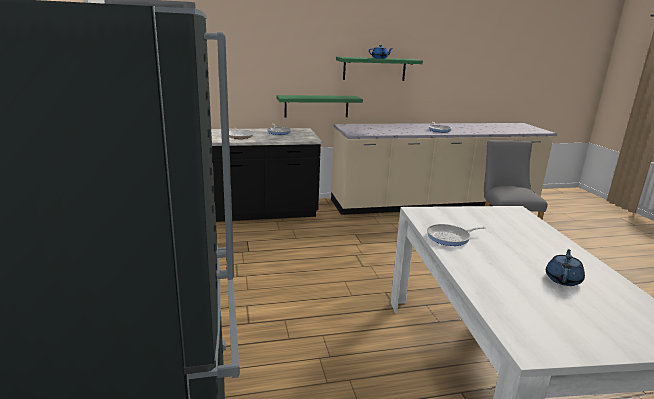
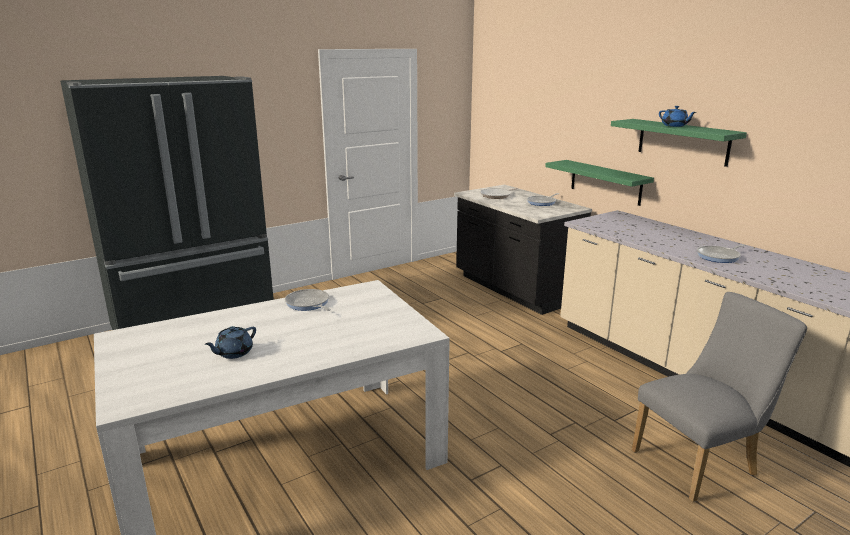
camera: 70 degrees right, 0 degrees up
(563, 279) = (233, 353): blue teapot -> blue teapot turned 120 degrees clockwise

